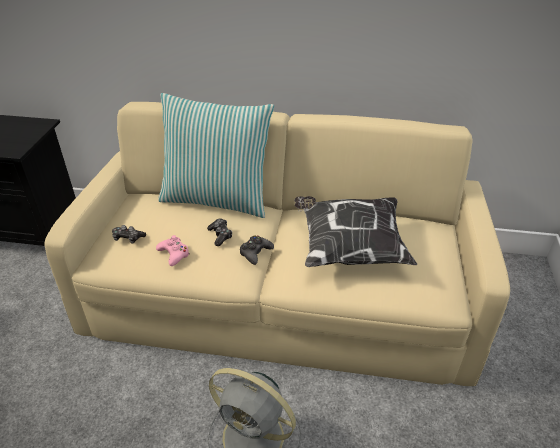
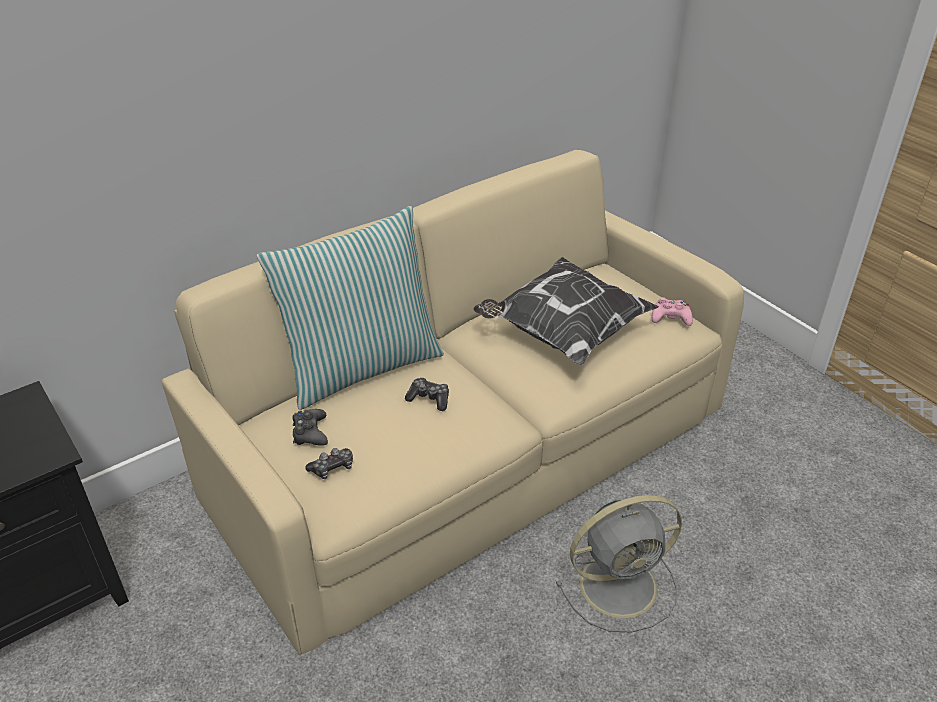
camera: 45 degrees left, 0 degrees up
(174, 254) = (412, 448): pink game controller -> pink game controller (671, 317)
(255, 253) = (487, 393): black game controller -> black game controller (310, 433)

